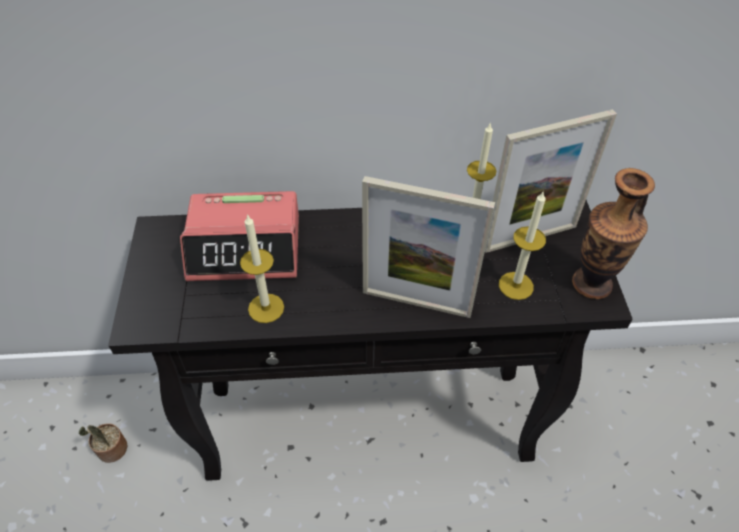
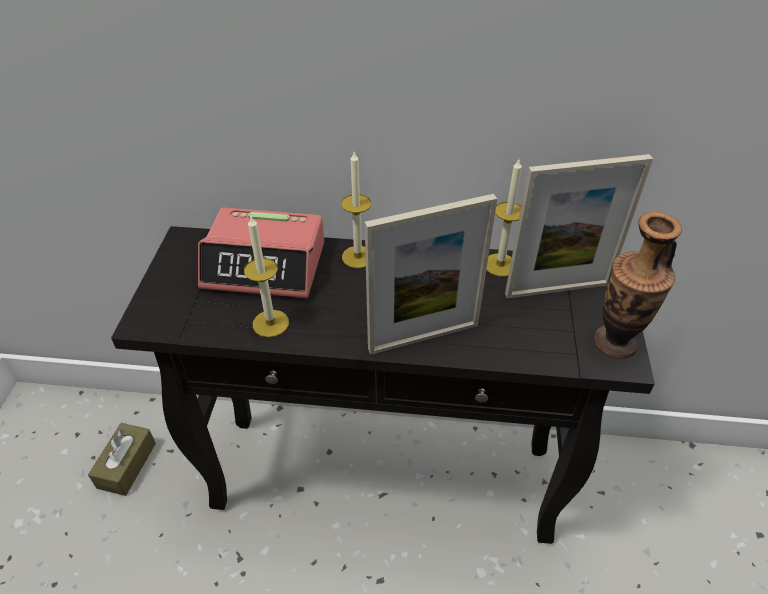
camera: 10 degrees right, 5 degrees down
(111, 451) = (127, 465): potted plant -> brown tissue box
(416, 302) = (423, 337): picture frame -> picture frame turned 45 degrees counterclockwise
(516, 285) = (532, 334): candle -> candle (358, 257)

